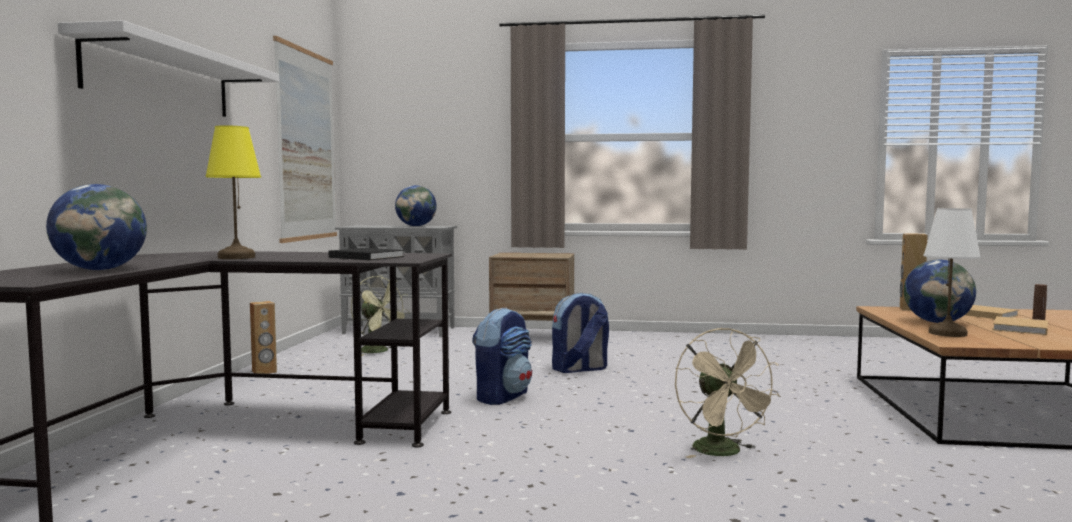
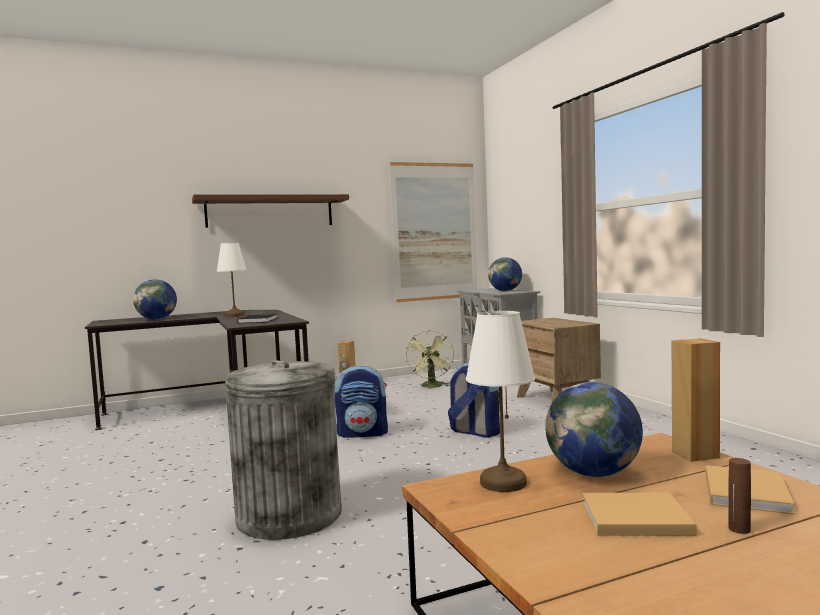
camera: 60 degrees right, 0 degrees up
(161, 79) = (270, 212): white shelf -> brown shelf
(235, 257) = (234, 315): yellow table lamp -> white table lamp
(723, 453) = (290, 515): beige fan -> grey trash can

